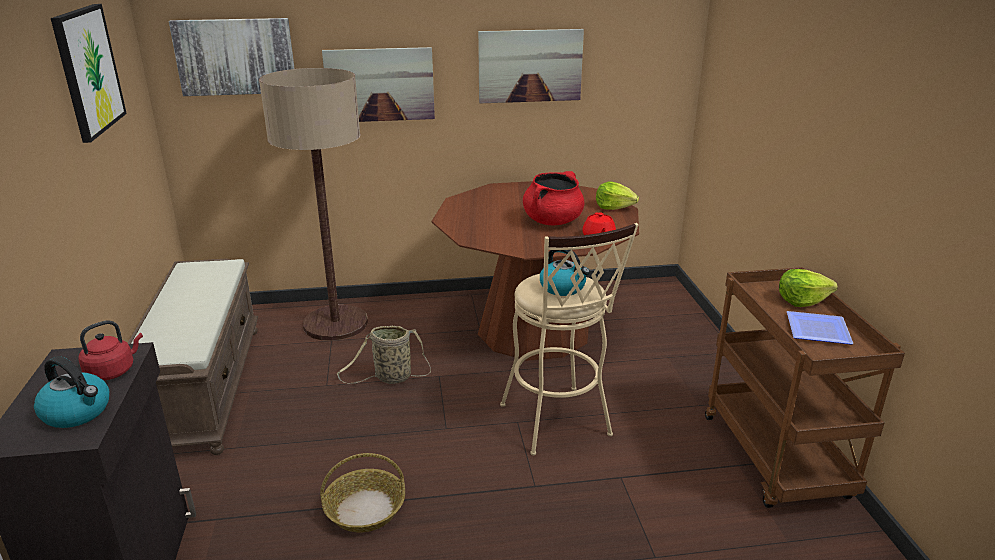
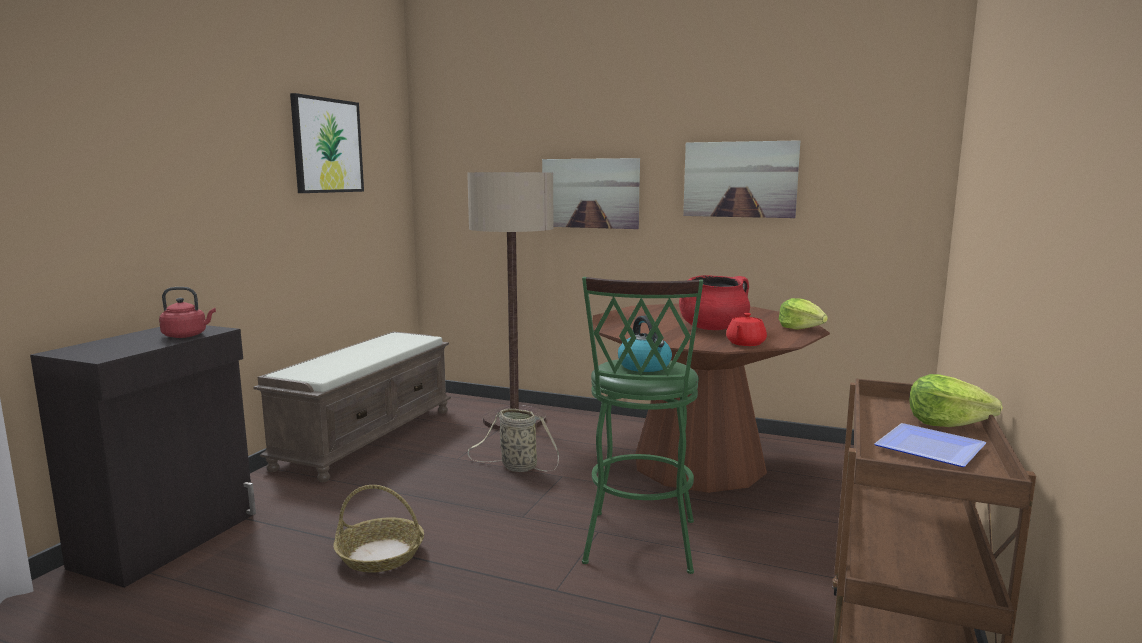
camera: 30 degrees right, 15 degrees down
(78, 412) = (126, 347): kettle -> none
(235, 56) = (475, 164): picture -> none
(558, 425) = (639, 547): beige stool -> green stool

